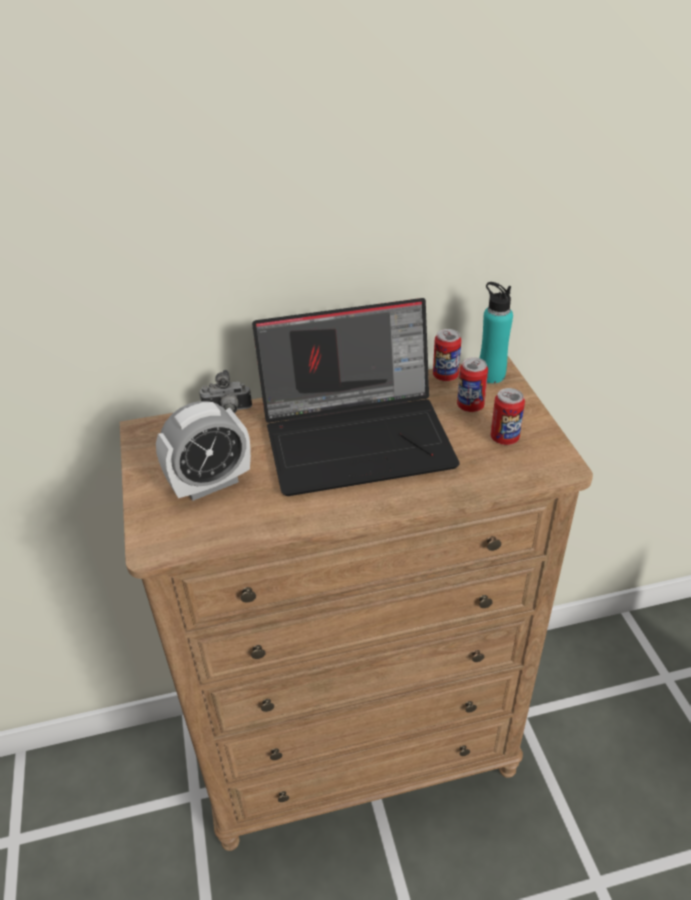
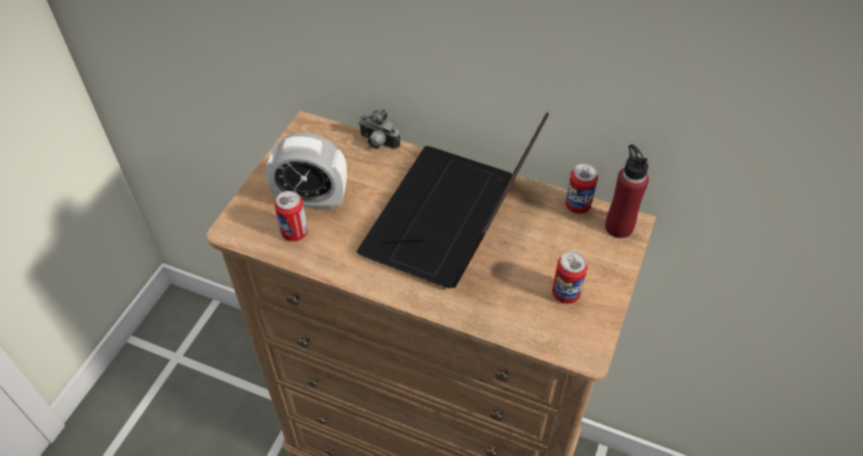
camera: 35 degrees right, 10 degrees up
(359, 437) = (451, 223): laptop -> laptop turned 90 degrees clockwise
(470, 406) = (568, 246): can -> can (294, 233)
(491, 375) = (619, 227): turquoise bottle -> red bottle

